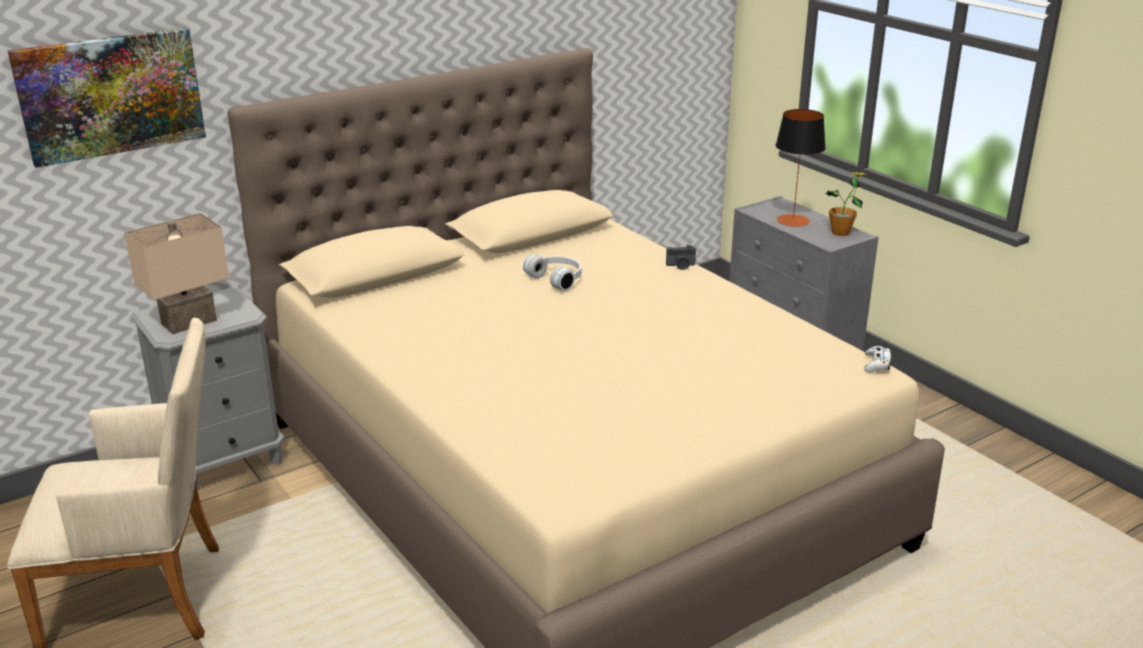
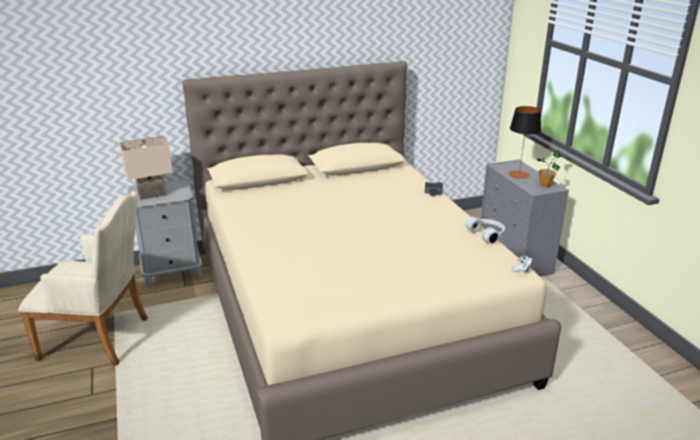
camera: 15 degrees right, 0 degrees up
(111, 95) = (120, 68): picture -> none
(557, 279) = (356, 193): white headphones -> white headphones (487, 234)

